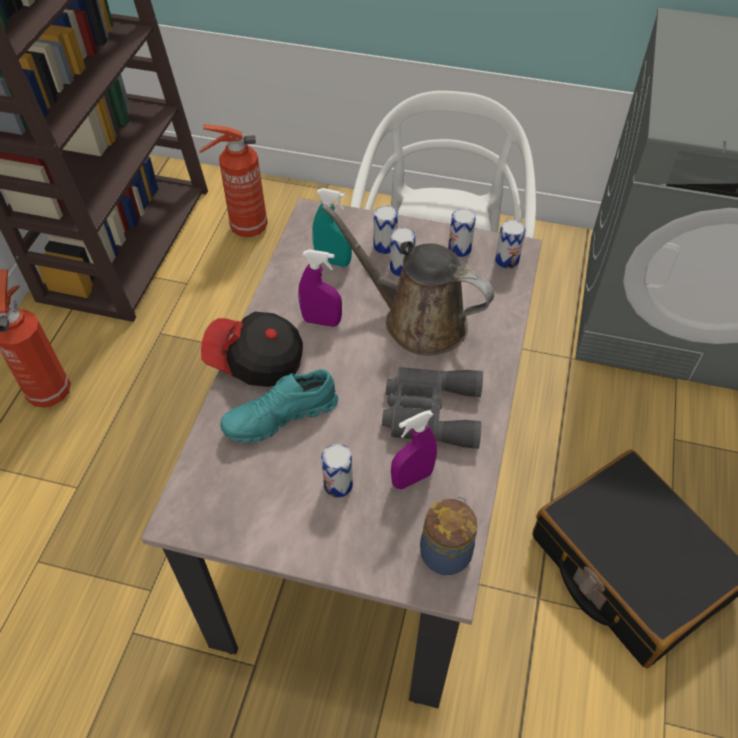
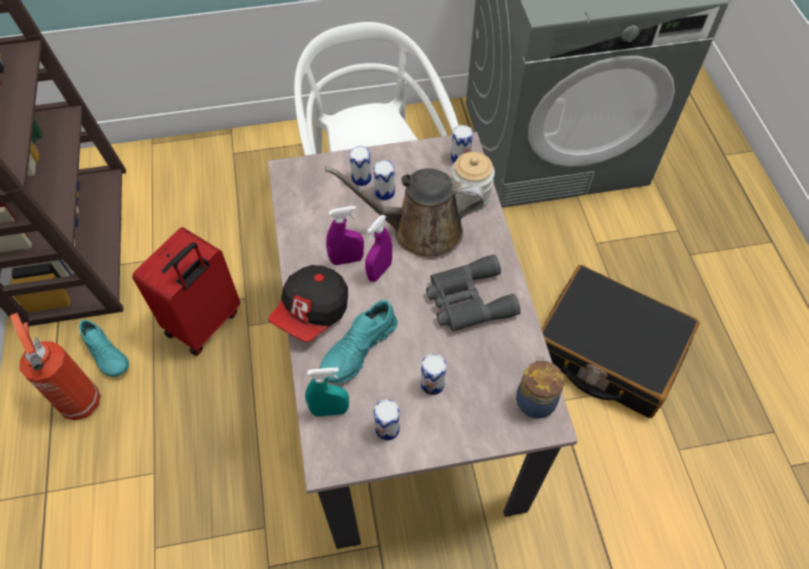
camera: 25 degrees left, 5 degrees up
(97, 356) = (107, 354): none -> turquoise shoe
(202, 363) = (205, 324): none -> red suitcase
(246, 227) = (179, 191): fire extinguisher -> none
(255, 360) = (312, 312): cap -> cap turned 45 degrees counterclockwise
(333, 261) = (327, 206): turquoise spray bottle -> turquoise spray bottle (329, 410)
(412, 478) = (483, 356): purple spray bottle -> purple spray bottle (379, 271)
(459, 249) = (420, 160): can -> can (387, 429)
(495, 303) = (470, 196): none -> jar

